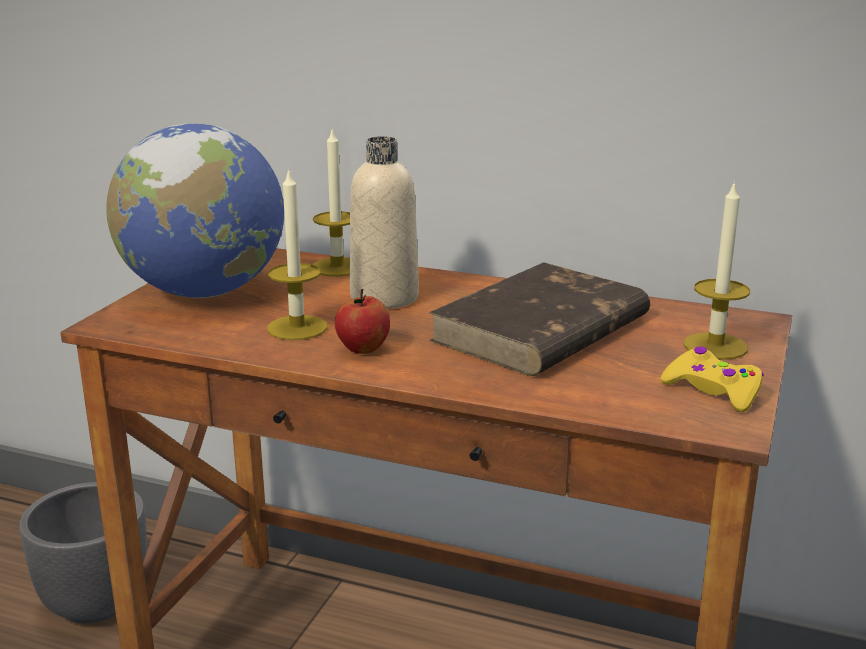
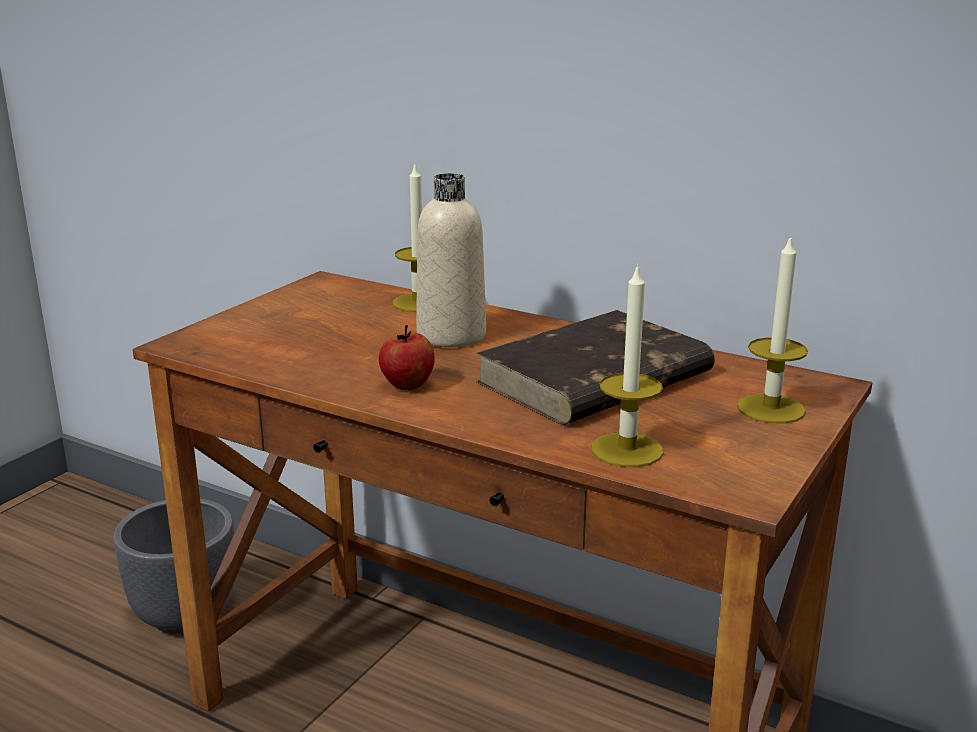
camera: 10 degrees right, 0 degrees up
(204, 292) = (280, 319): globe -> none
(297, 328) = (353, 360): candle -> candle (627, 450)
(713, 390) = (746, 454): yellow game controller -> none

